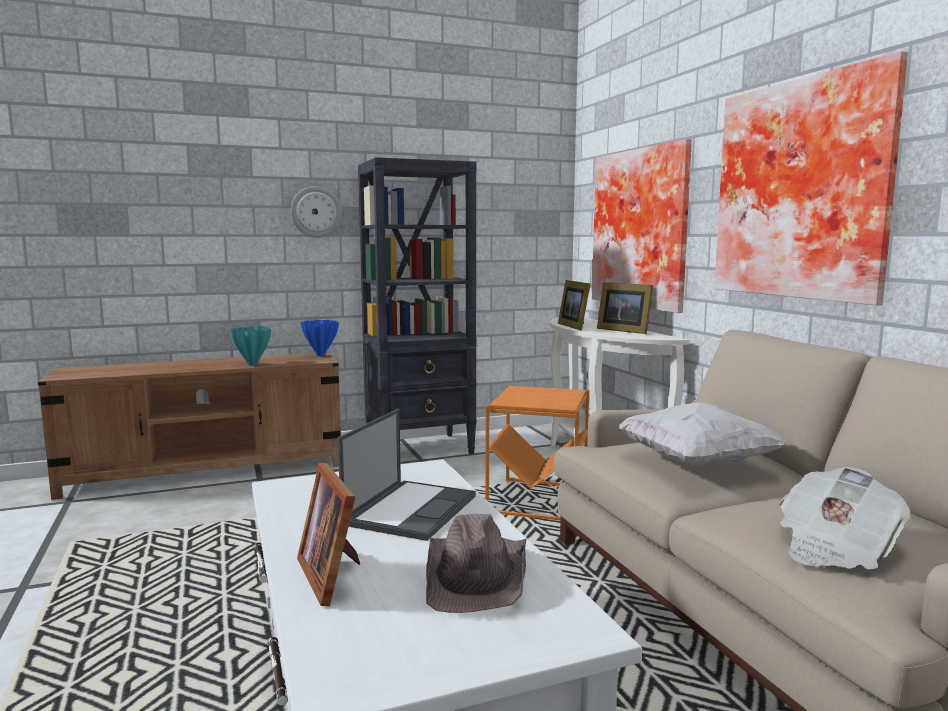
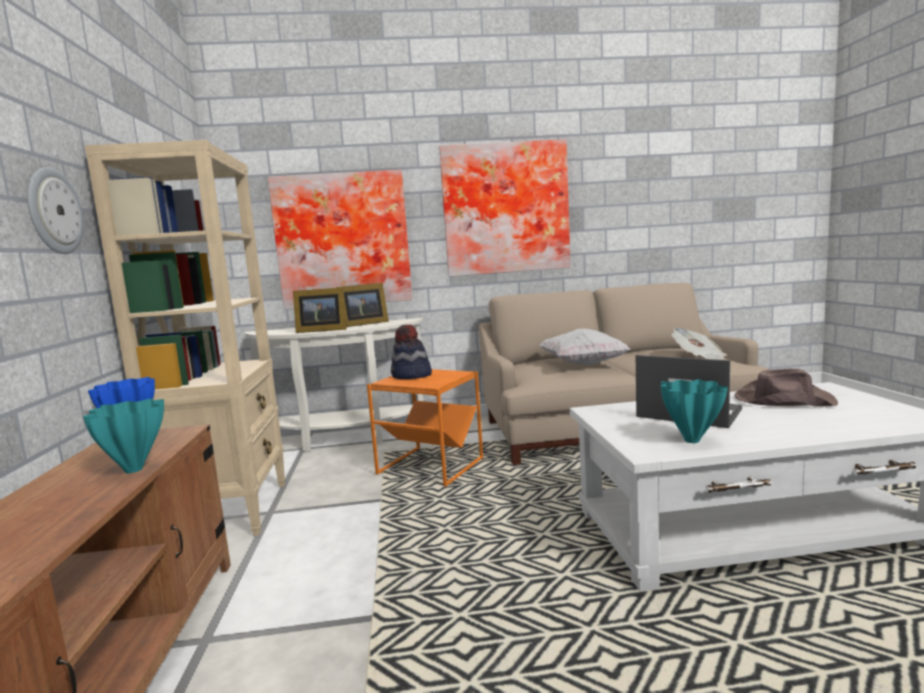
camera: 75 degrees left, 0 degrees up
(302, 505) = (693, 441): none -> turquoise vase
(334, 575) = (813, 426): picture frame -> none
(420, 448) = (230, 511): black bookcase -> beige bookcase
(543, 392) = (411, 376): none -> hat

